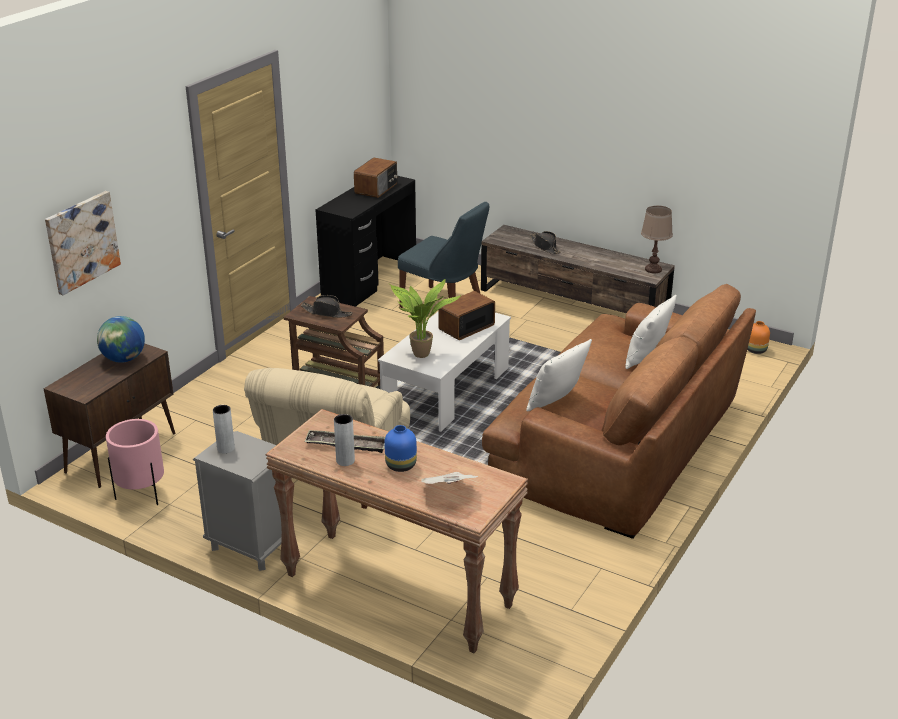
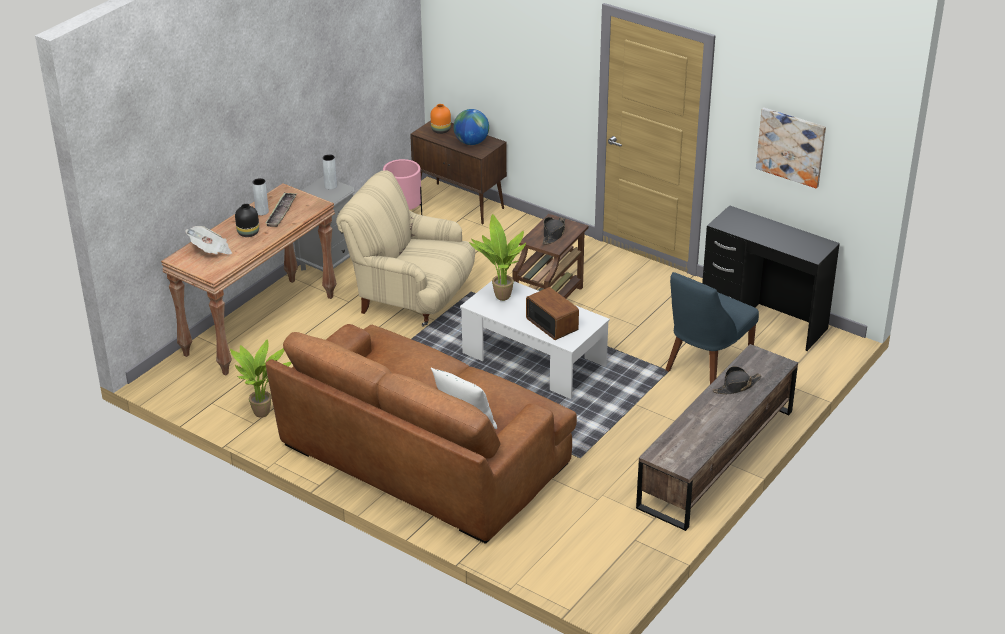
camera: 95 degrees right, 5 degrees up
(81, 241) = (486, 48): picture -> picture (791, 146)
(377, 188) = (787, 240): radio -> none
(401, 465) = (248, 233): blue vase -> black vase
(555, 402) = (392, 355): white pillow -> none
(579, 562) = (264, 412): none -> potted plant
(653, 269) = (676, 460): brown table lamp -> none
(755, 350) = (599, 588): orange vase -> orange vase (441, 130)

